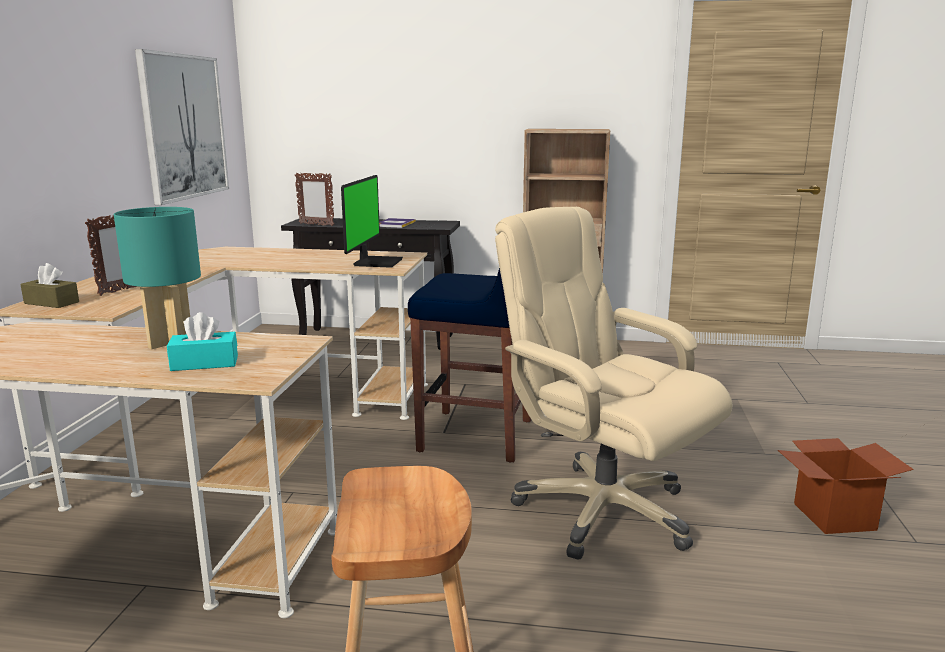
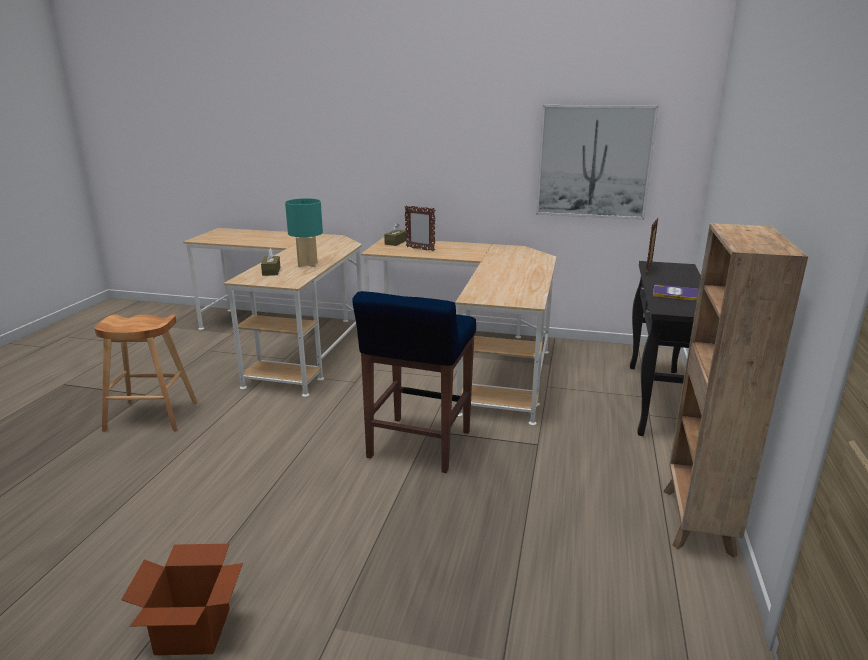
camera: 95 degrees right, 5 degrees up
(204, 363) = (271, 271): turquoise tissue box -> brown tissue box
(376, 262) = (495, 293): monitor -> none
(602, 510) = (278, 490): beige office chair -> none

